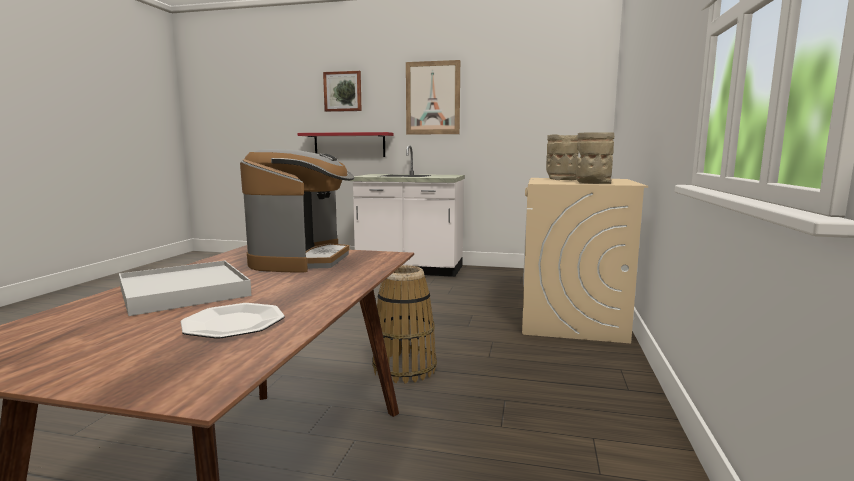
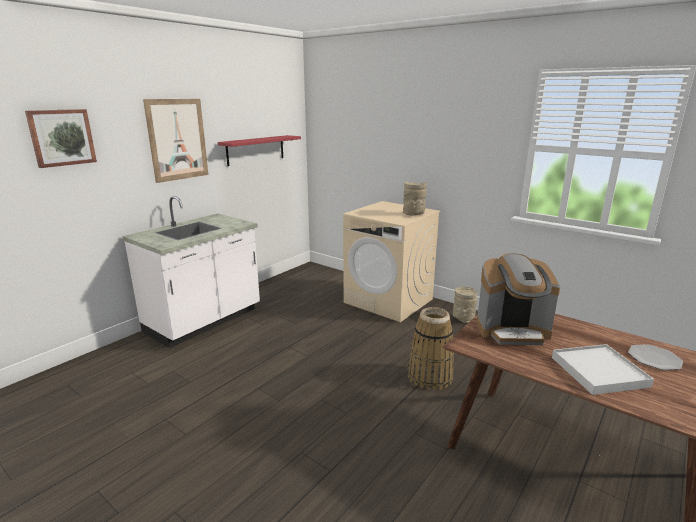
camera: 65 degrees left, 10 degrees up
(301, 260) = (512, 331): coffee machine -> coffee machine turned 150 degrees clockwise
(349, 145) = (84, 207): red shelf -> red shelf (255, 150)
(561, 179) = (373, 212): beige vase -> beige vase (463, 319)

